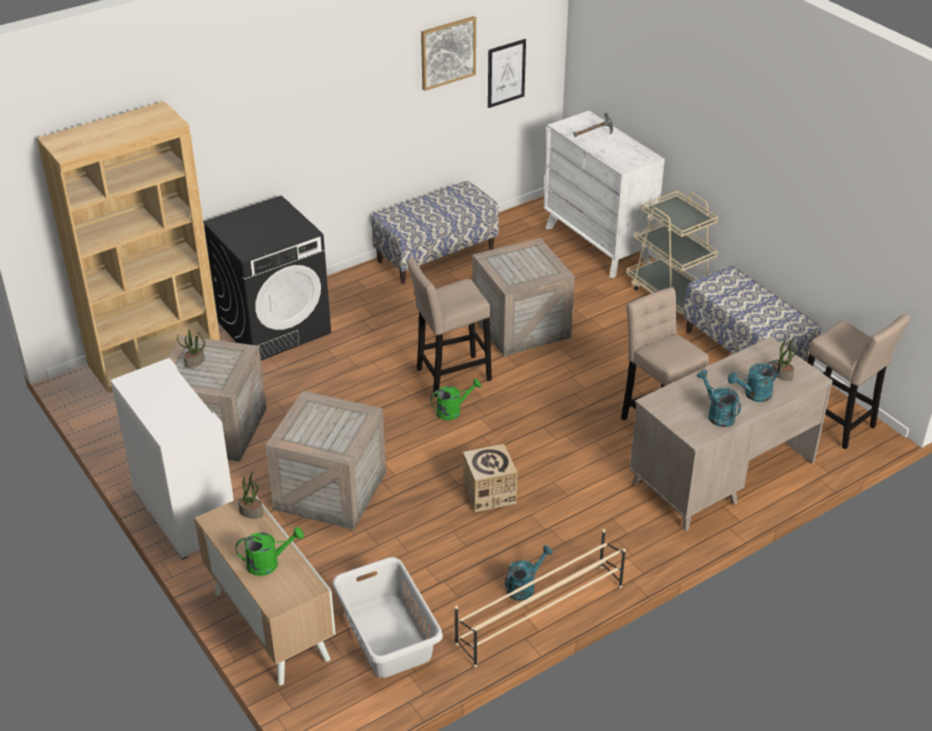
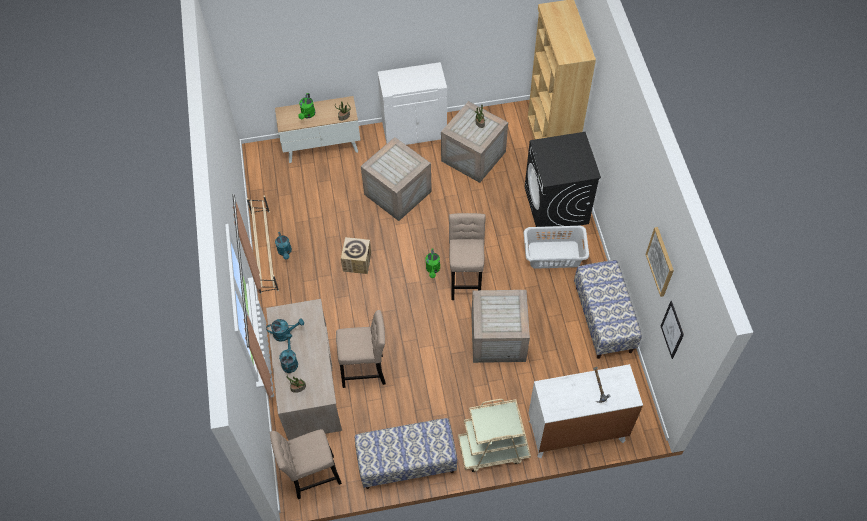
camera: 115 degrees right, 20 degrees up
(388, 635) = (289, 188): grey laundry basket -> grey laundry basket (554, 255)

